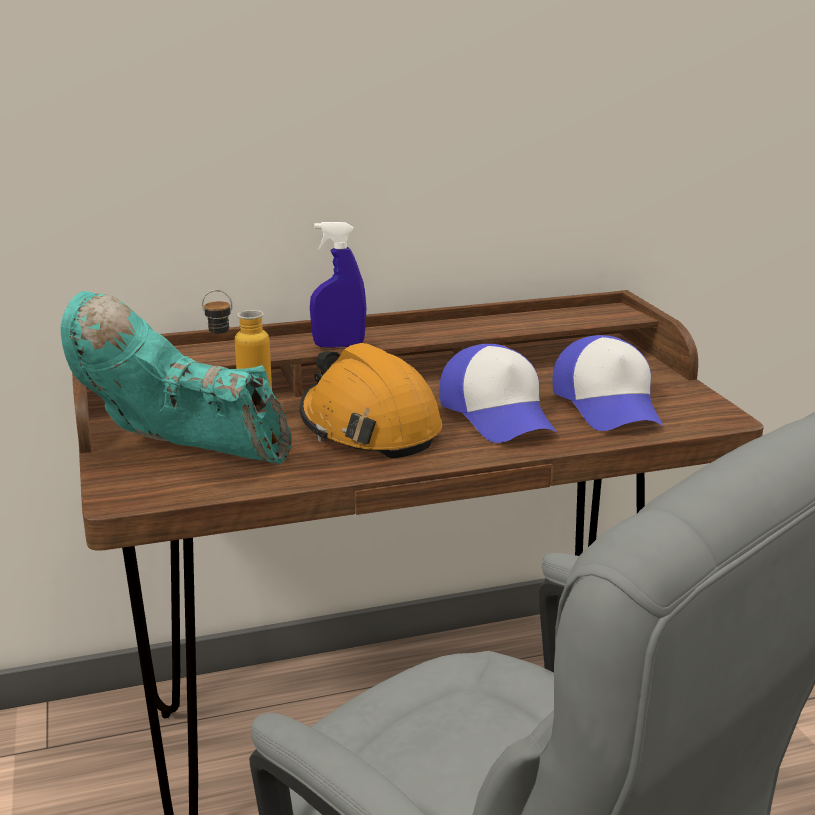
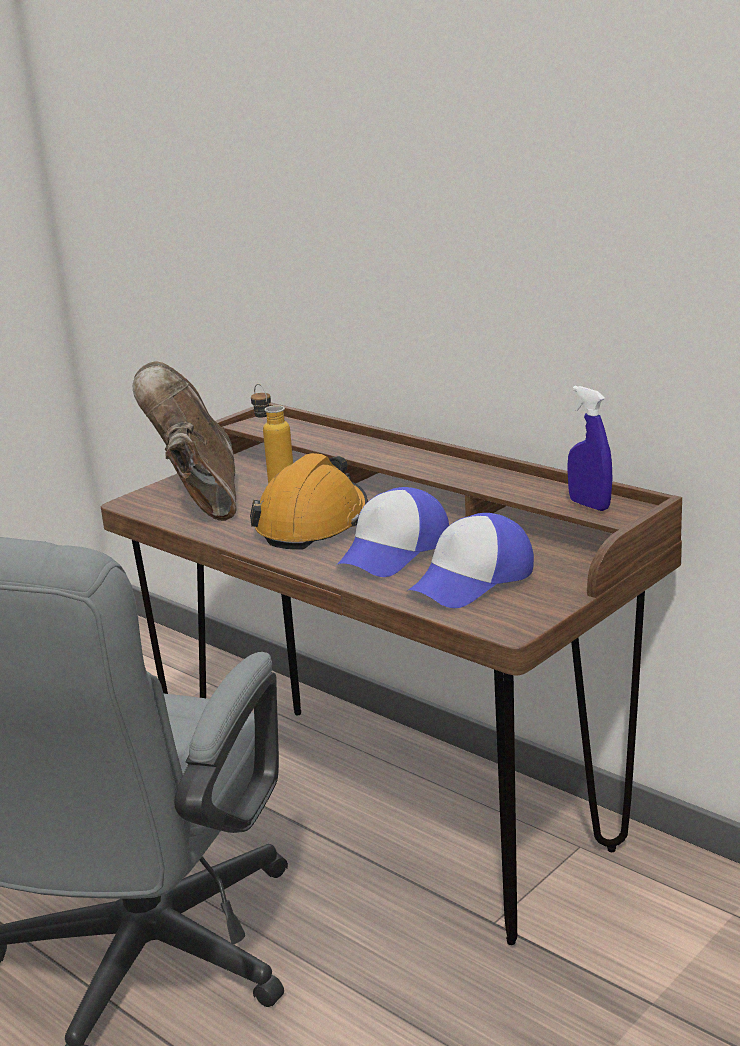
camera: 60 degrees right, 0 degrees up
(185, 459) = (199, 497): turquoise boot -> brown boot
(339, 345) = (376, 458): blue spray bottle -> blue spray bottle (589, 505)

